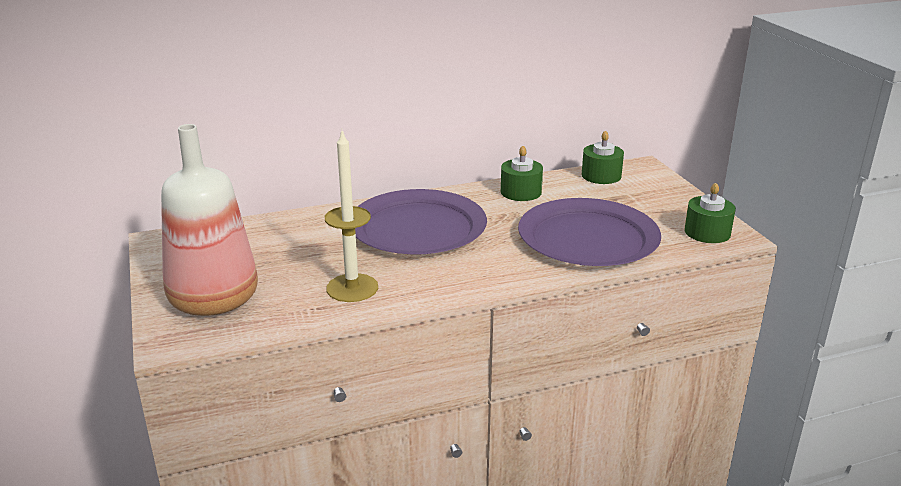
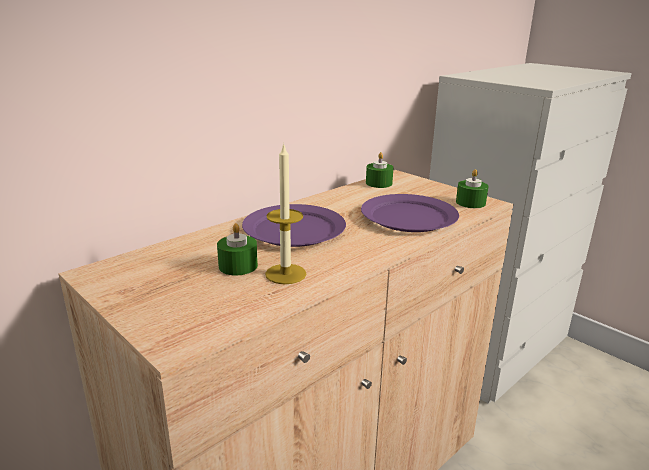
camera: 25 degrees left, 5 degrees down
(211, 299) = (180, 304): bottle -> none
(521, 192) = (340, 199): green candle -> green candle (238, 266)

